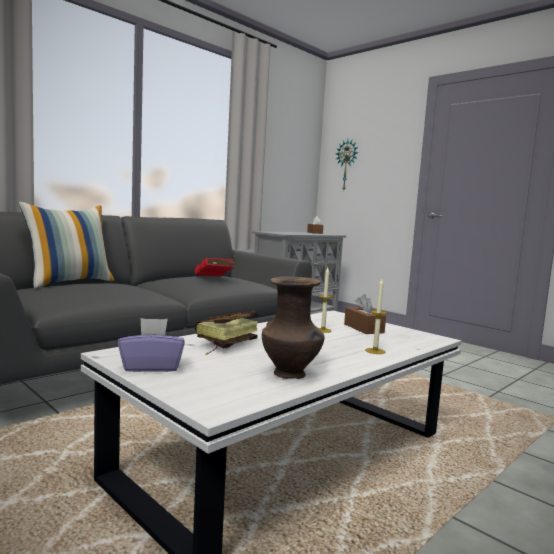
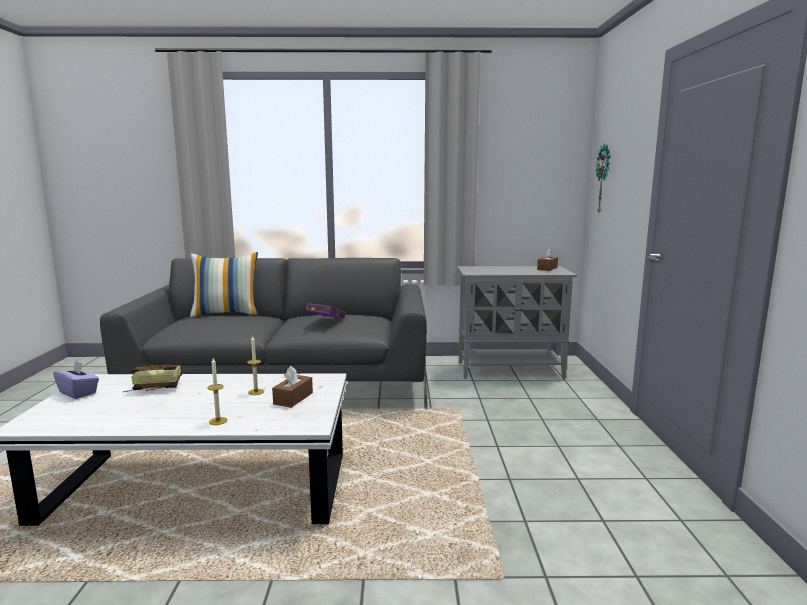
camera: 45 degrees right, 5 degrees up
(213, 279) = (325, 322): red book -> purple book
(291, 374) = (109, 420): brown vase -> none

